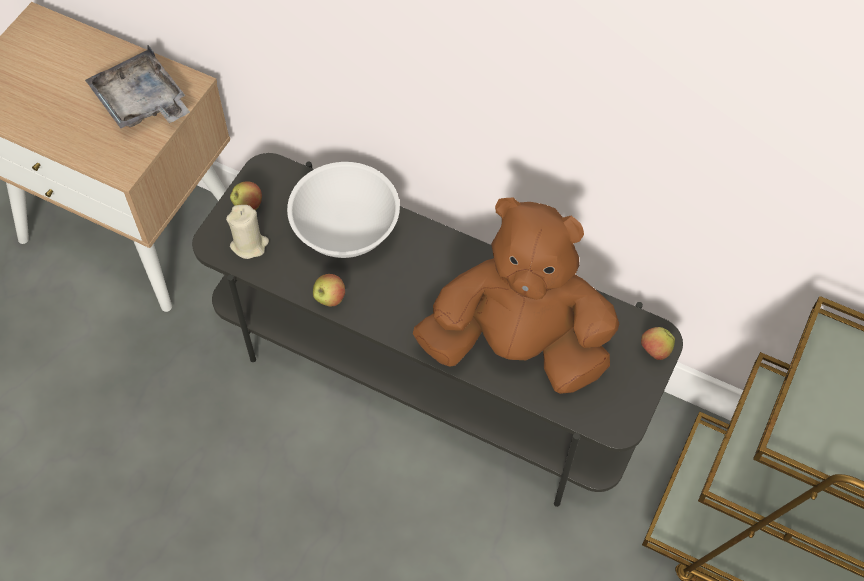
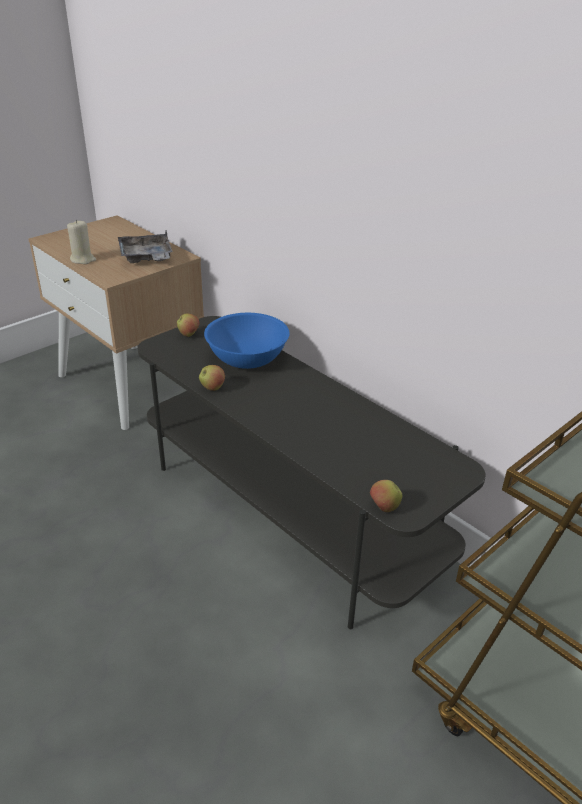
camera: 20 degrees right, 25 degrees down
(249, 244) = (176, 352): beige candle -> beige candle (83, 259)
(345, 228) = (247, 358): white bowl -> blue bowl
(517, 346) = (340, 445): brown plush toy -> none
(654, 351) = (457, 476): apple -> apple (384, 508)

